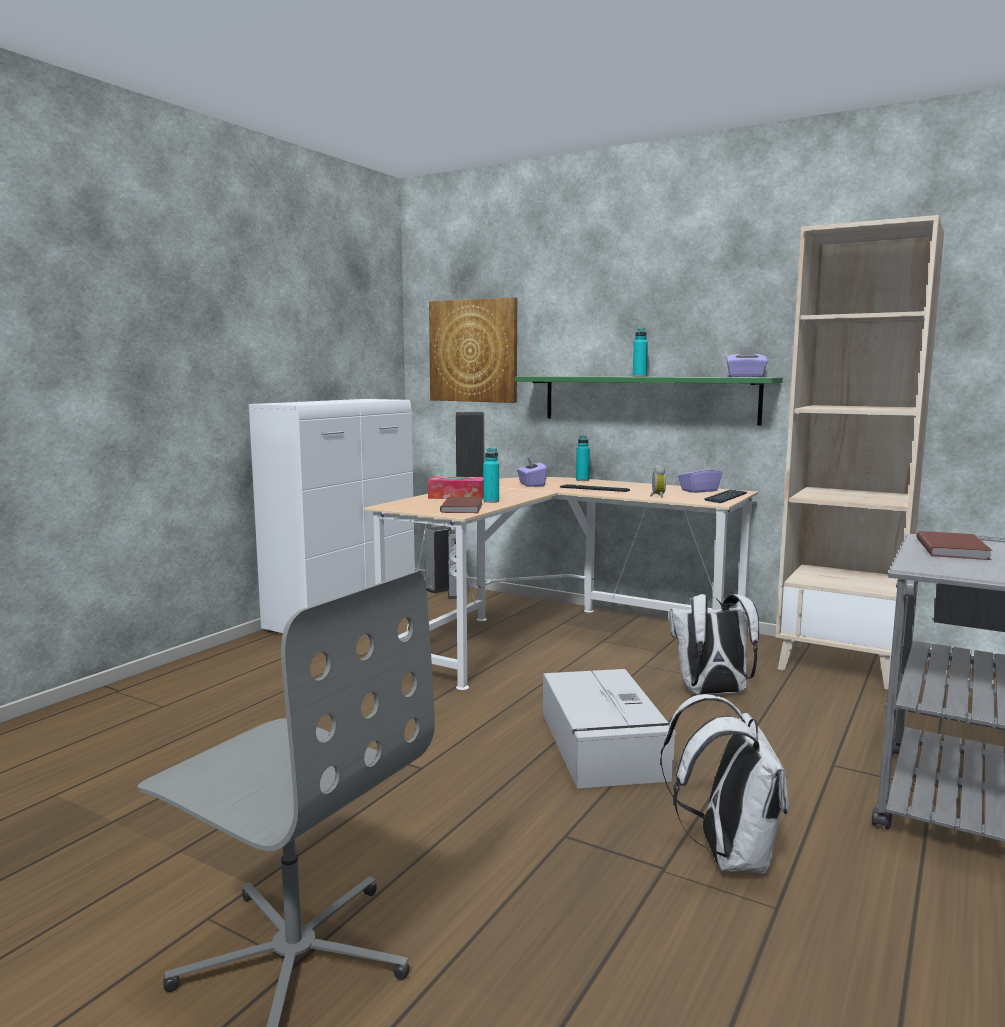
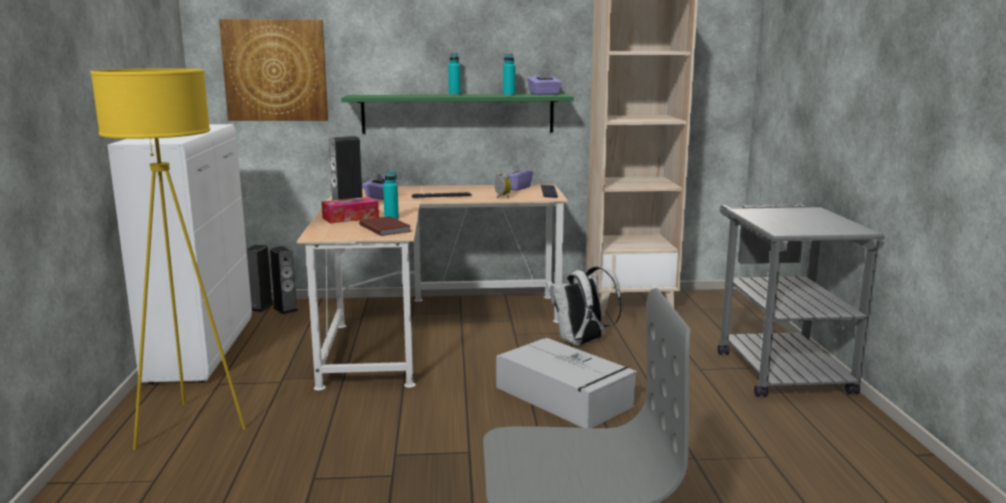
camera: 35 degrees left, 5 degrees up
(245, 672) = (190, 427): none -> yellow floor lamp
(582, 480) = (409, 187): turquoise bottle -> turquoise bottle (509, 95)
(727, 855) = (714, 438): white backpack -> none
(954, 549) = (770, 216): brown book -> none

